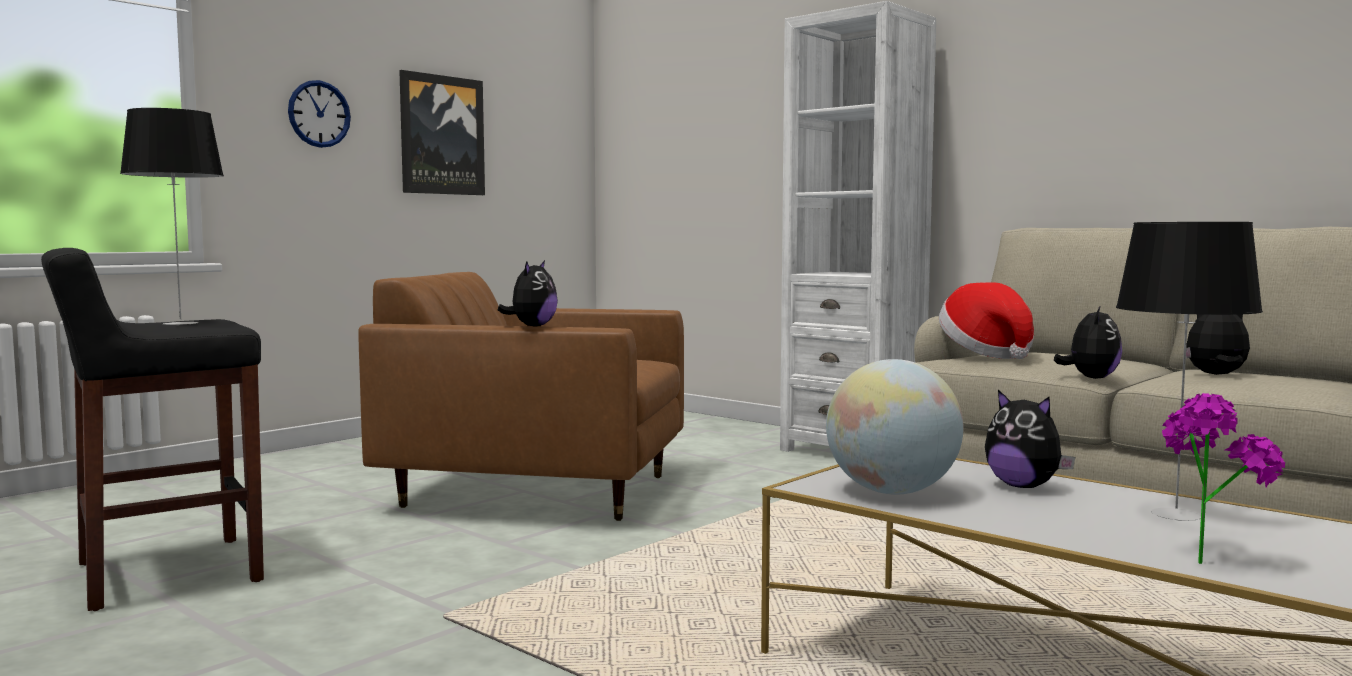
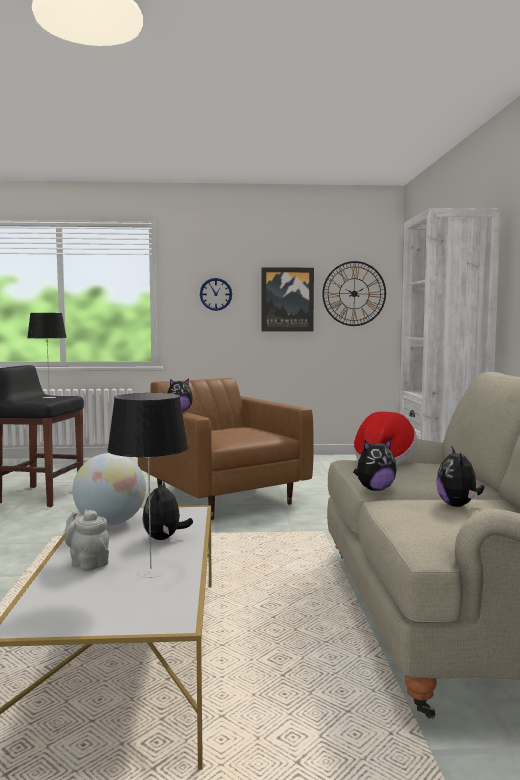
camera: 45 degrees right, 0 degrees up
(537, 133) = (354, 293): none -> wall clock
(1091, 530) = (87, 563): none -> grey teapot
(1207, 558) = (62, 589): potted plant -> none
(1216, 375) = (458, 506): plush toy -> plush toy turned 150 degrees counterclockwise

